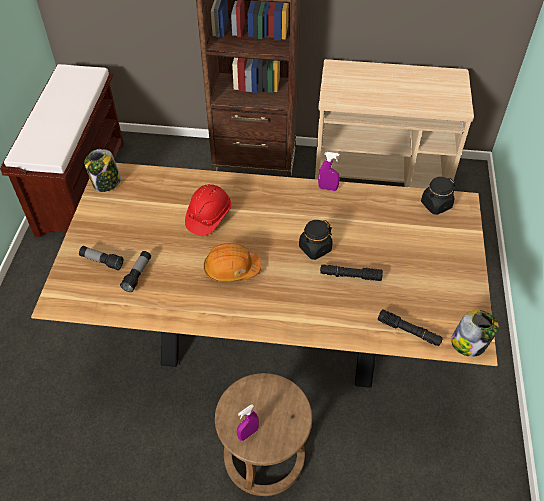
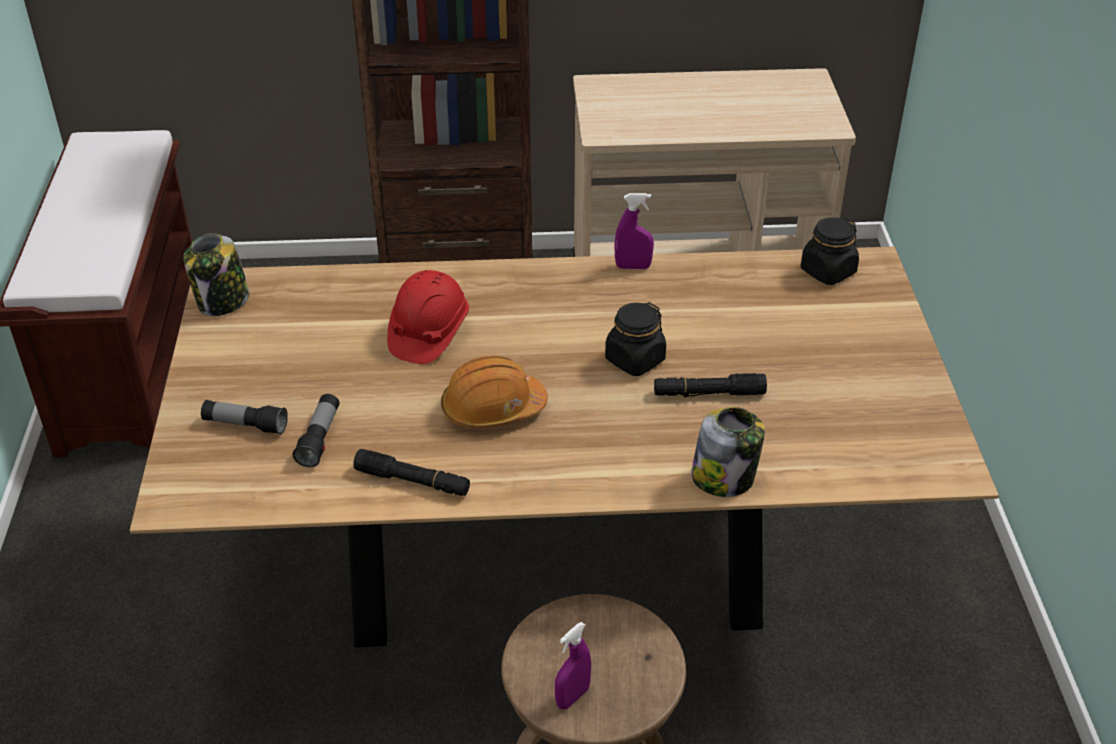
camera: 10 degrees left, 10 degrees down
(409, 331) = (834, 465): black flashlight -> black flashlight (413, 481)
(469, 343) = (942, 469): jar -> jar (724, 478)

